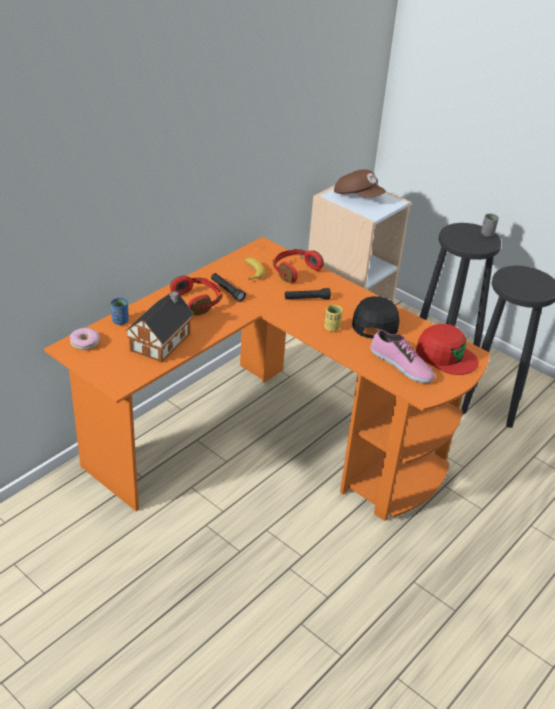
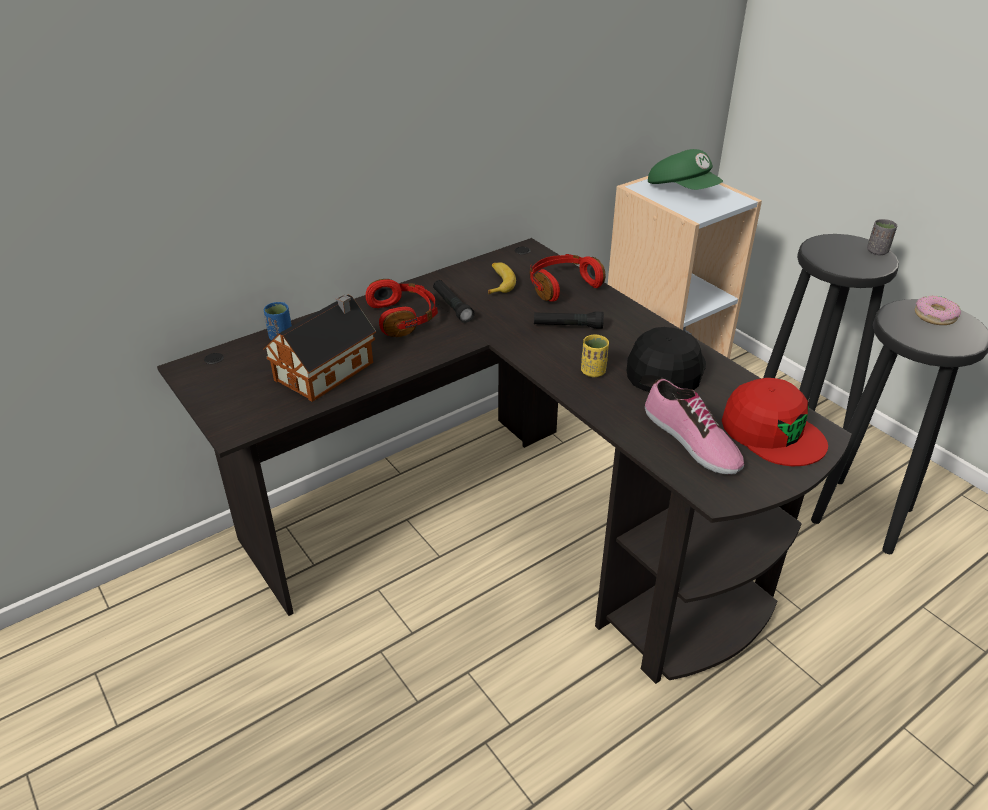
camera: 15 degrees right, 0 degrees up
(85, 342) = (216, 363): donut -> donut (935, 316)
(266, 438) = (506, 528): orange desk -> black desk
(358, 196) = (683, 190): brown cap -> green cap

